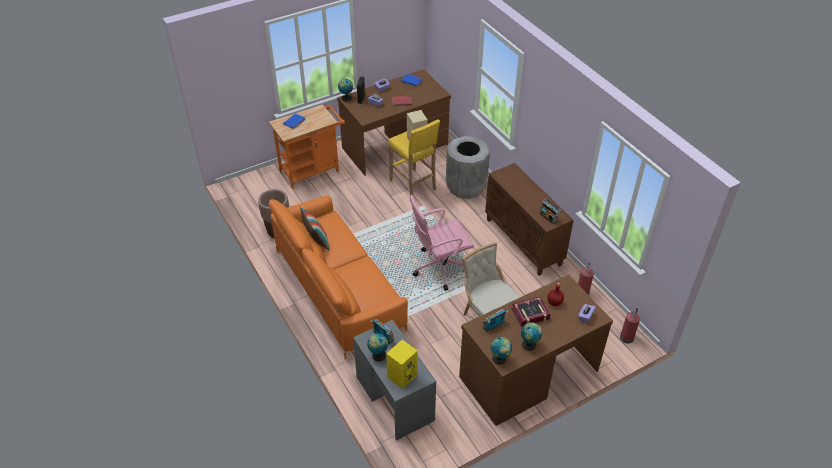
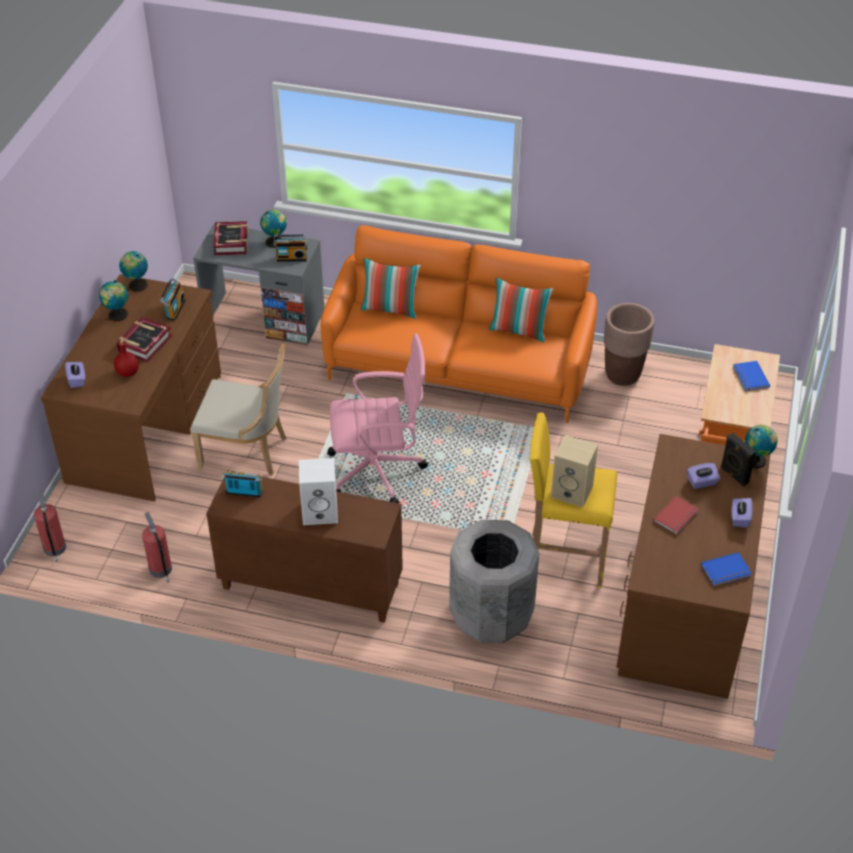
camera: 135 degrees right, 0 degrees up
(355, 297) = (390, 309): none -> pillow
(402, 375) = (231, 242): yellow speaker -> book
(440, 267) = (378, 471): pink office chair -> pink office chair turned 60 degrees clockwise
(524, 190) = (321, 511): none -> white speaker

